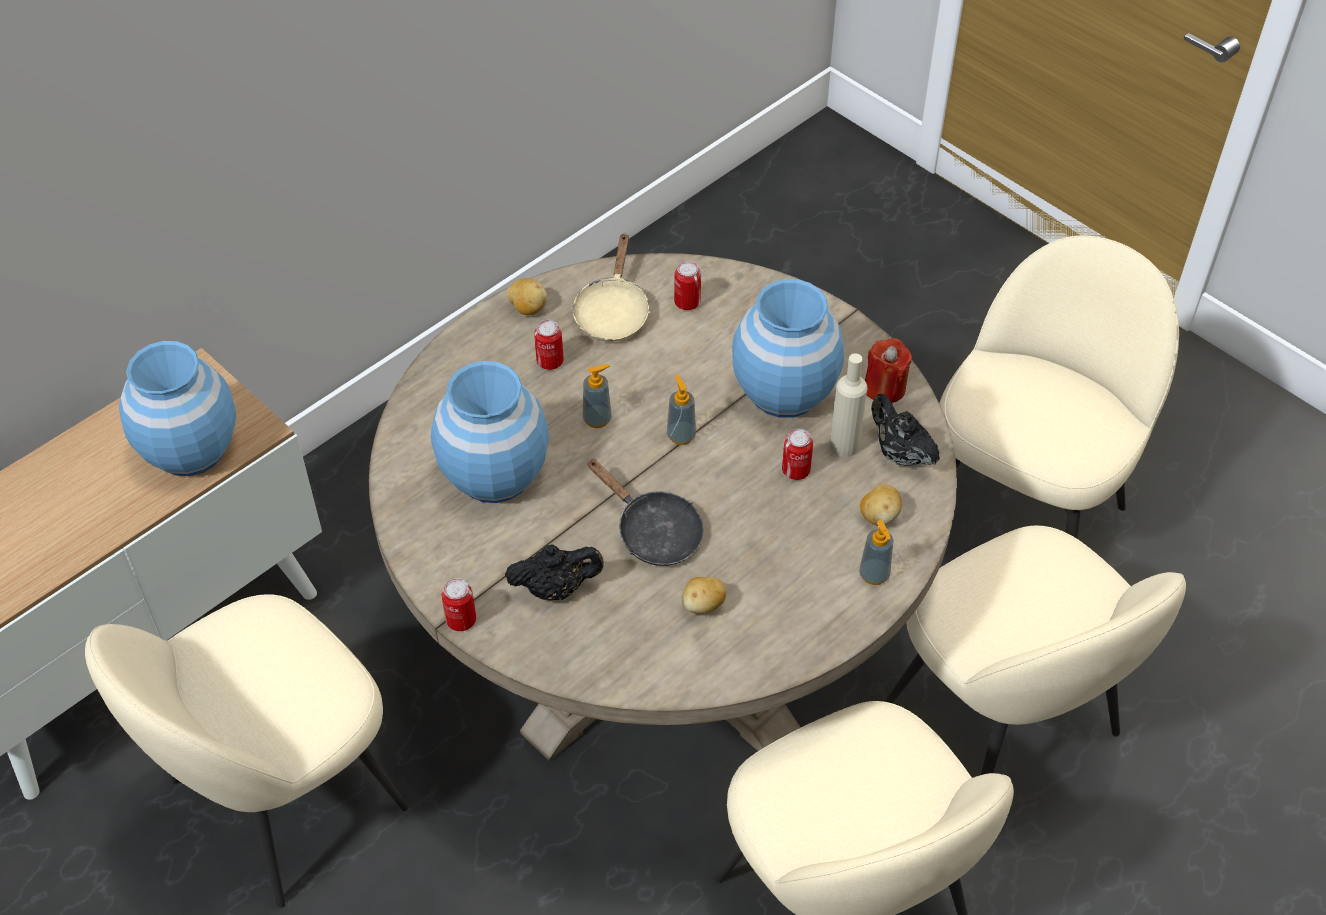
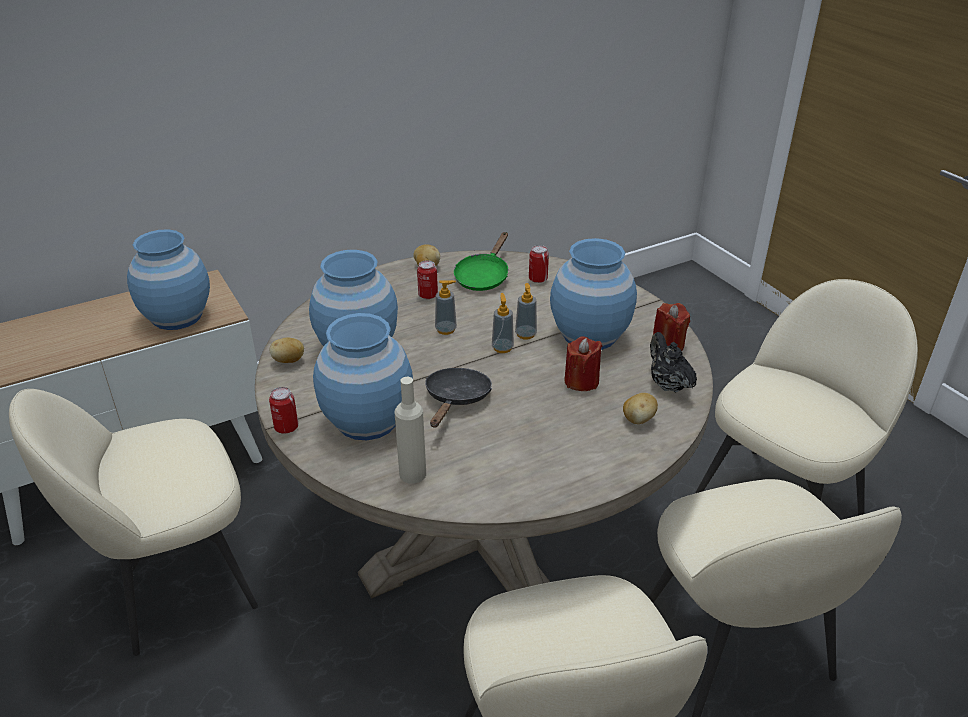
camera: 15 degrees right, 15 degrees down
(556, 588) = (367, 420): black teapot -> blue vase
(612, 312) = (483, 276): beige frying pan -> green frying pan
(653, 532) = (456, 399): black frying pan -> black frying pan turned 135 degrees counterclockwise
(703, 605) = (474, 451): potato -> potato (288, 361)
(796, 470) = (581, 381): can -> red candle
(844, 445) = (625, 372): beige bottle -> beige bottle (412, 474)
(874, 575) = (622, 456): soap dispenser -> soap dispenser (525, 334)

